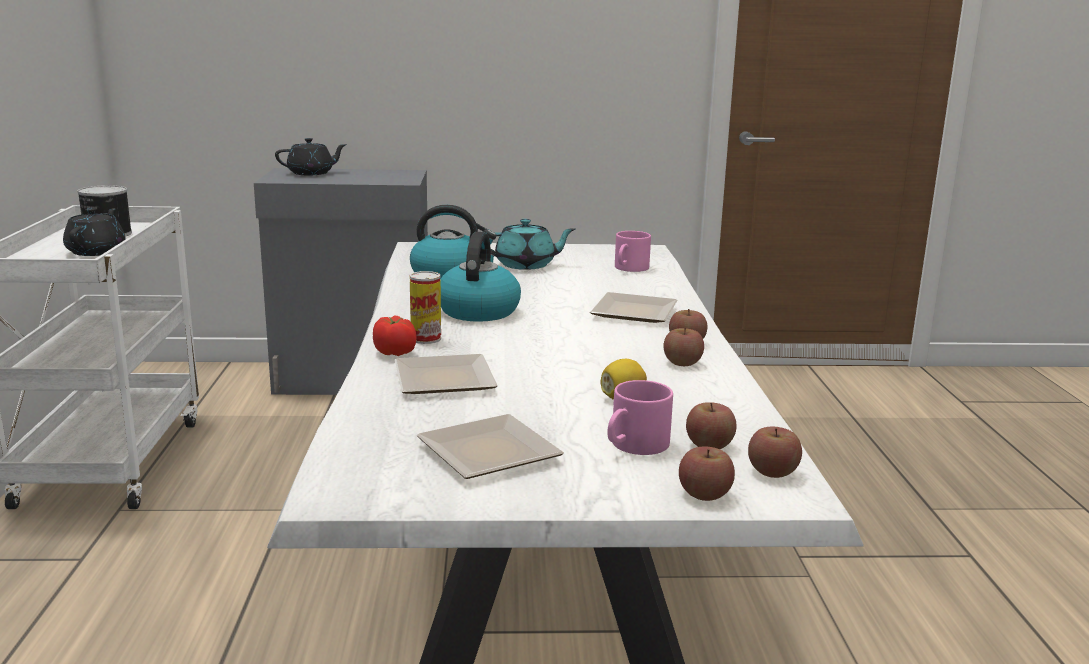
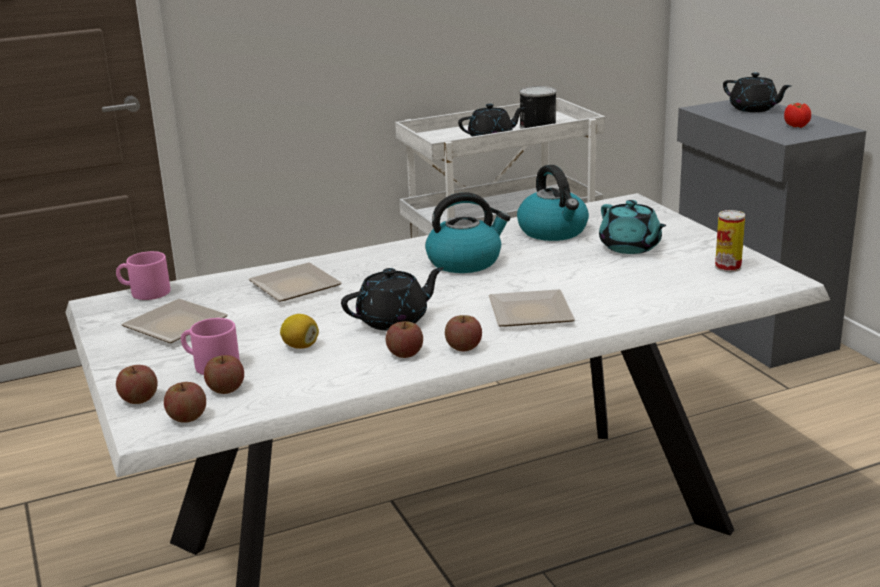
camera: 70 degrees right, 5 degrees up
(394, 353) = (338, 261): tomato -> tomato (797, 126)
(426, 338) = (378, 262): can -> can (728, 267)
(596, 355) = (394, 320): none -> black teapot
(629, 269) = (685, 286): pink mug -> pink mug (144, 292)

